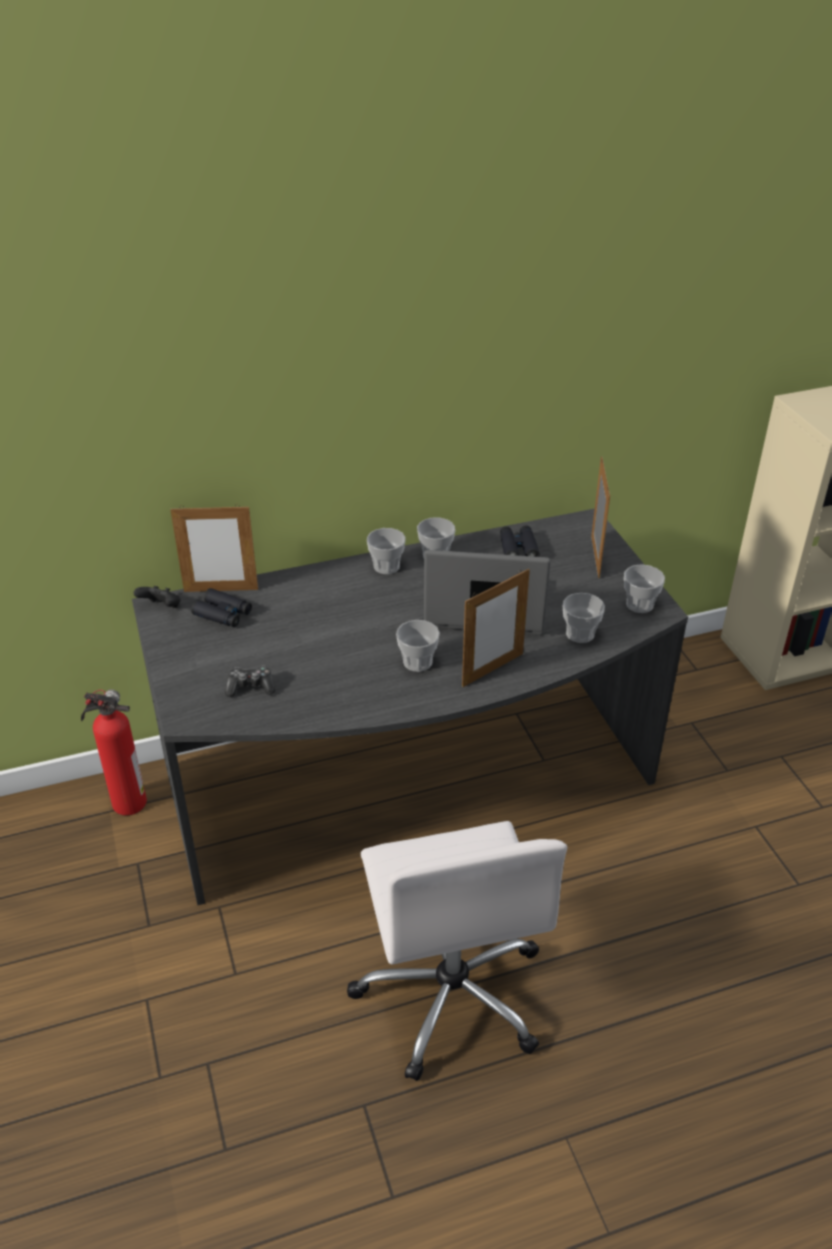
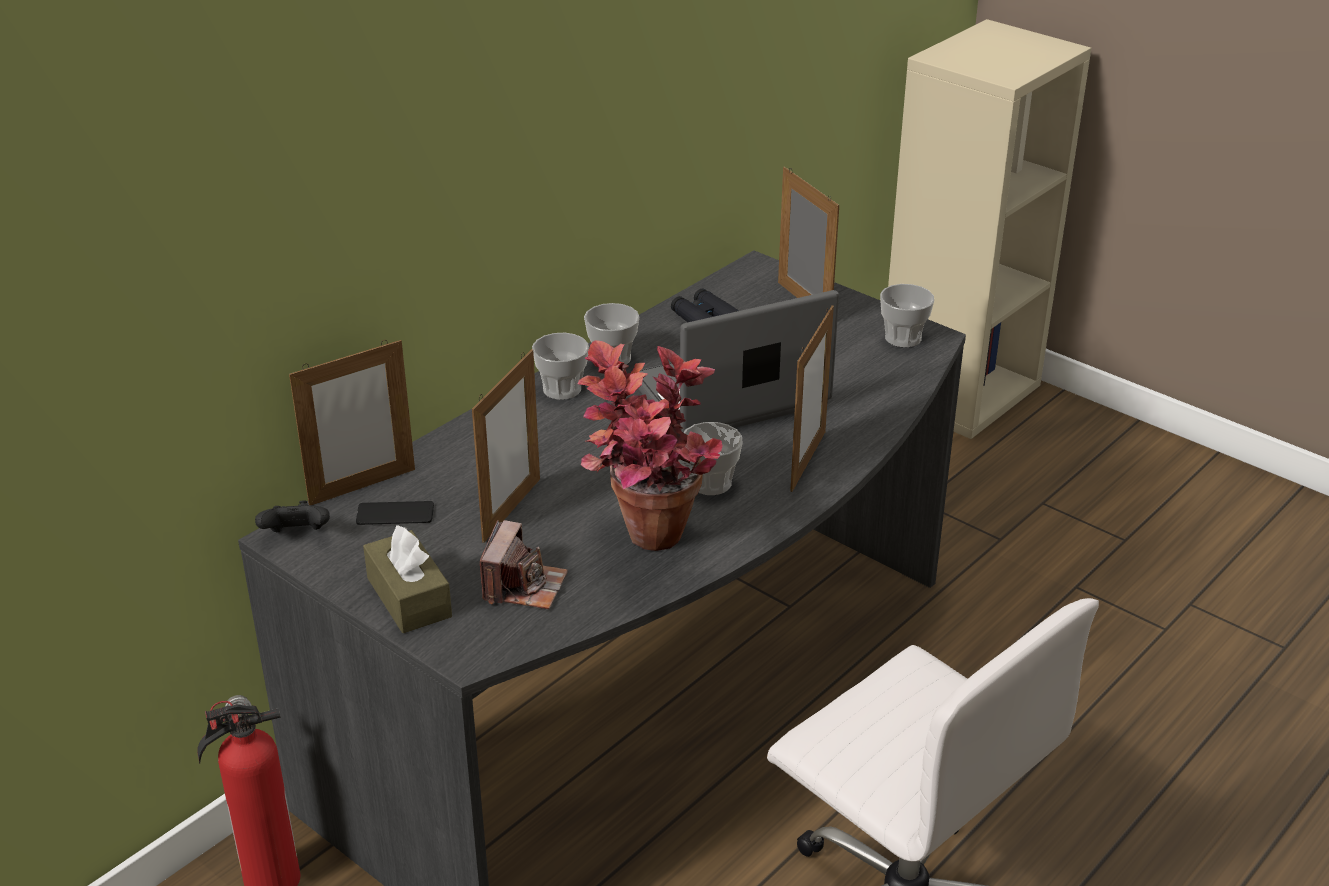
camera: 30 degrees left, 5 degrees down
(185, 669) = (409, 597): none -> brown tissue box
(223, 614) = (395, 514): black binoculars -> phone
(250, 687) = (524, 586): game controller -> camera
(287, 635) = (511, 509): none -> picture frame
(340, 690) = (647, 548): none -> potted plant
(580, 634) = (868, 389): cup -> none

